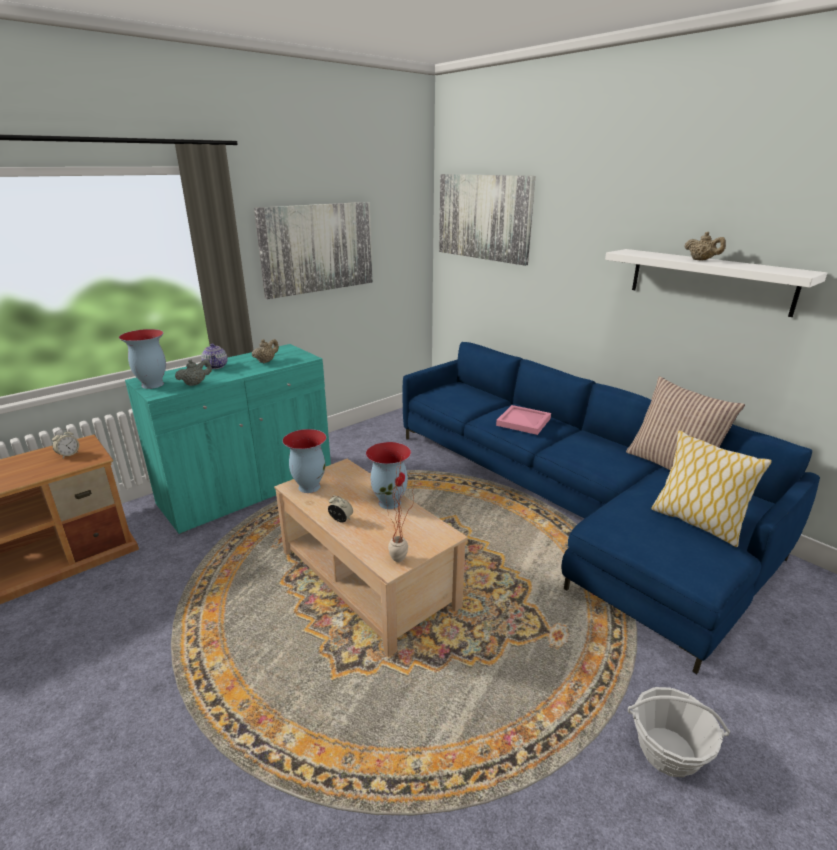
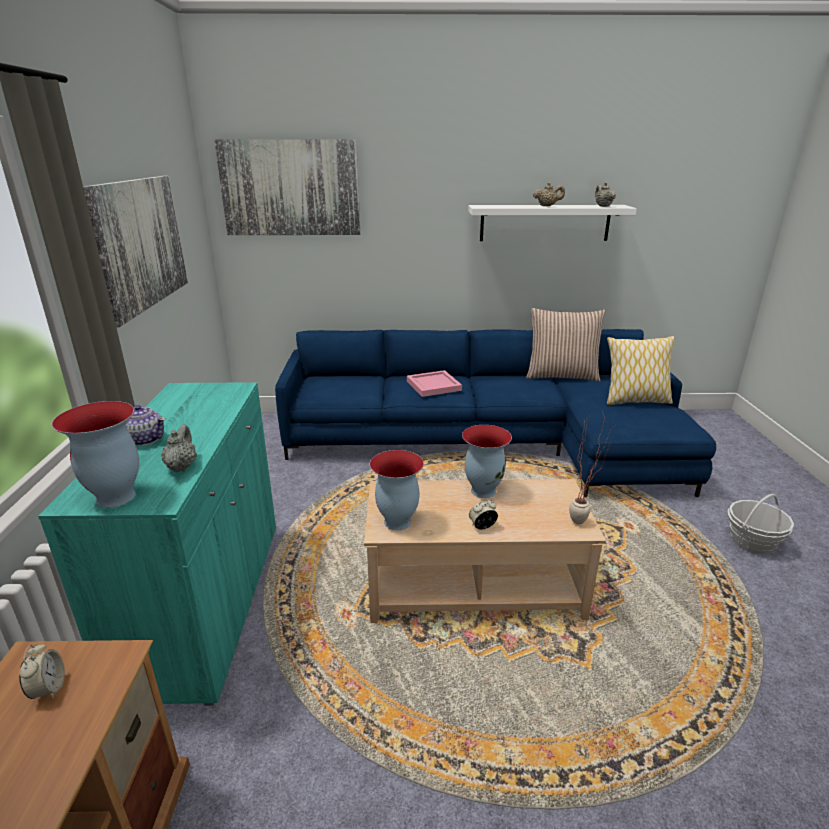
camera: 50 degrees left, 0 degrees up
(266, 361) = (200, 408): beige teapot -> beige teapot (602, 206)

